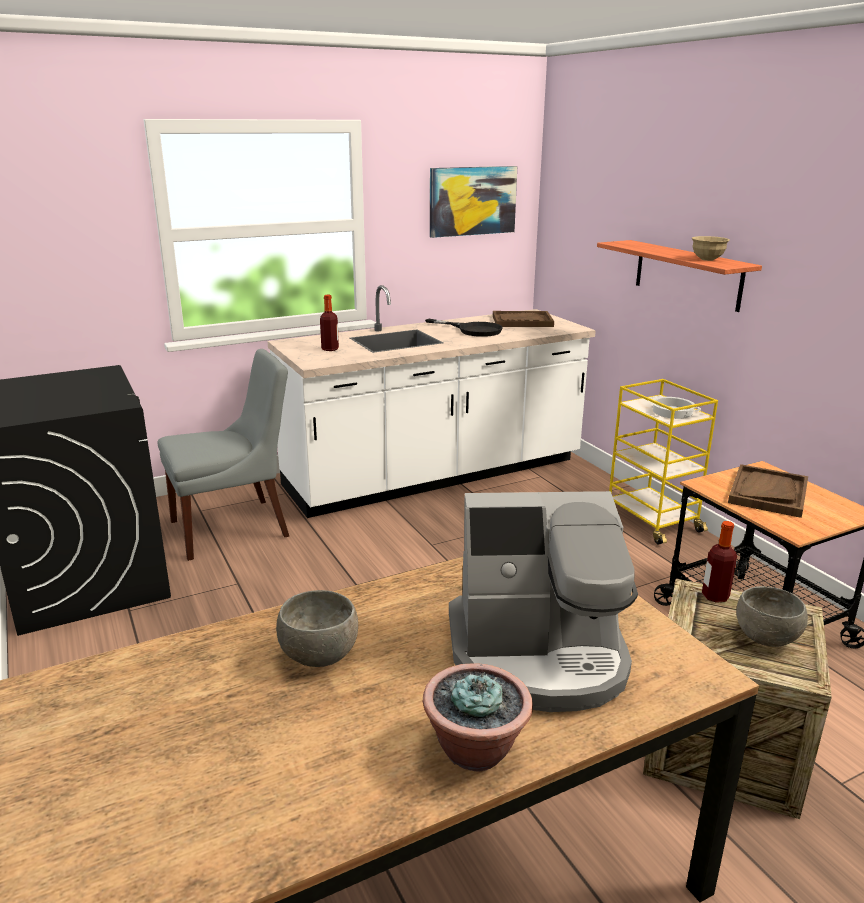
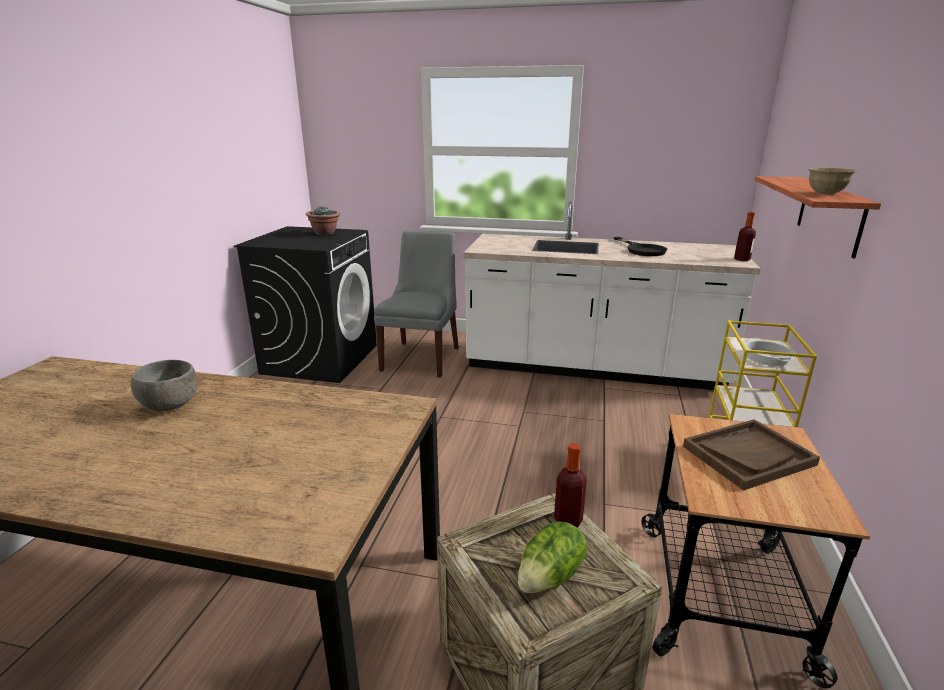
camera: 40 degrees right, 0 degrees up
(234, 528) = (422, 358): grey chair -> grey chair turned 90 degrees counterclockwise
(330, 349) = (508, 244): bottle -> bottle (742, 259)
(472, 201) = (686, 138): picture -> none
(475, 749) = (114, 492): potted plant -> potted plant (325, 233)
(522, 321) = (701, 251): brown tray -> none
(539, 655) = (255, 464): coffee machine -> none
(766, 638) = (551, 577): grey bowl -> lettuce

